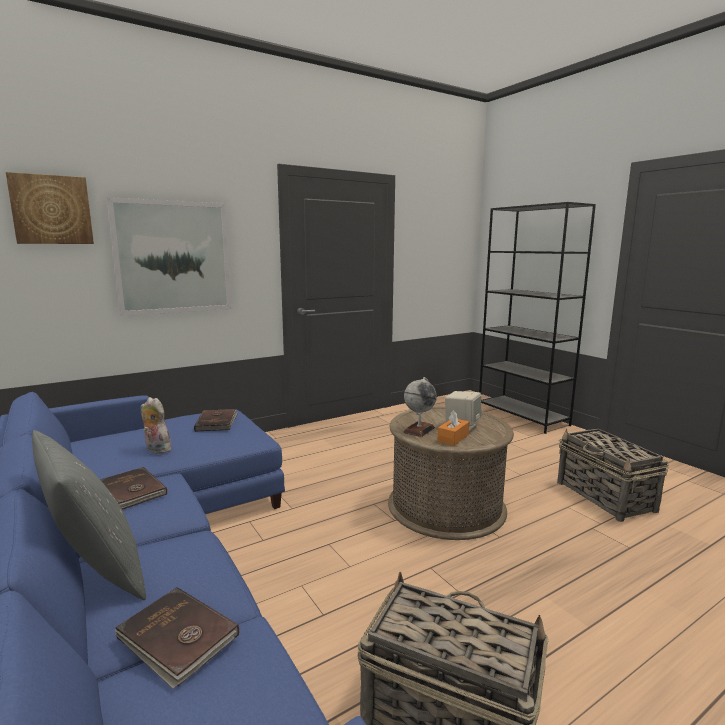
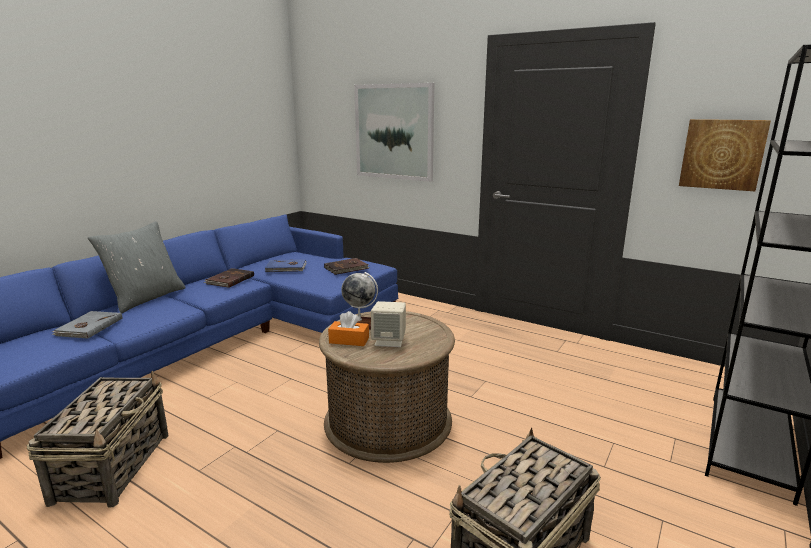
camera: 65 degrees right, 5 degrees up
(51, 210) = (330, 96): picture -> picture (722, 154)
(156, 450) = (286, 268): plush toy -> blue book
(177, 638) = (88, 327): brown book -> grey book

